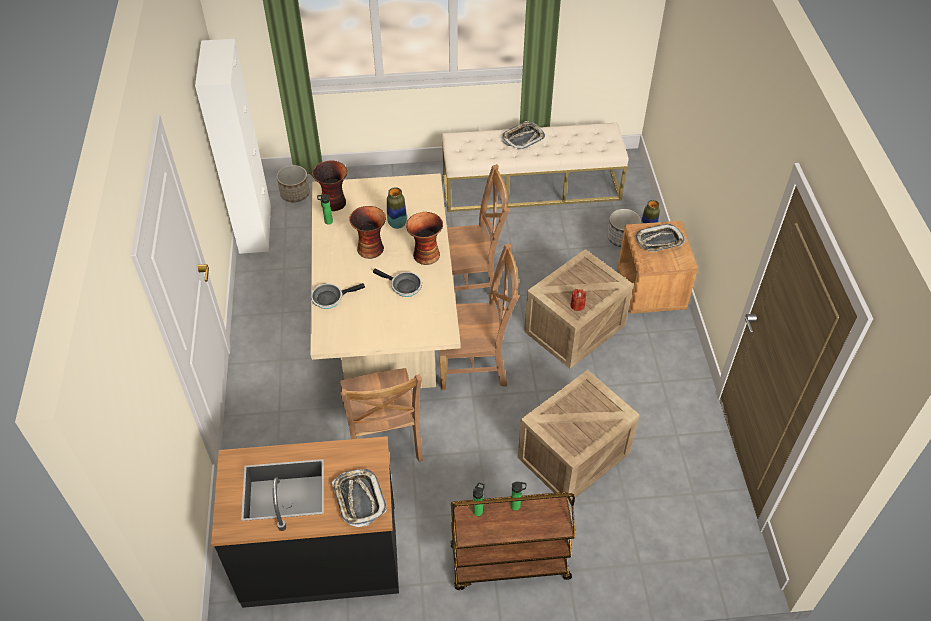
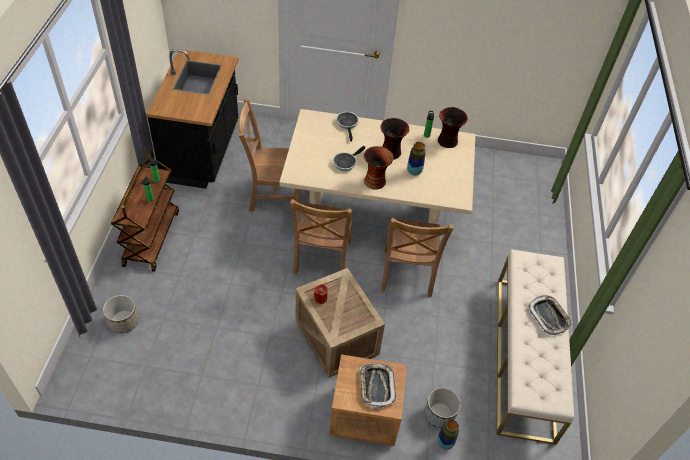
camera: 100 degrees right, 0 degrees up
(255, 229) = (494, 158): white cabinet -> none
(295, 194) = (532, 185): planter -> planter (123, 321)
(359, 499) = (173, 104): tray -> none
(573, 456) = (213, 297): crate -> none

